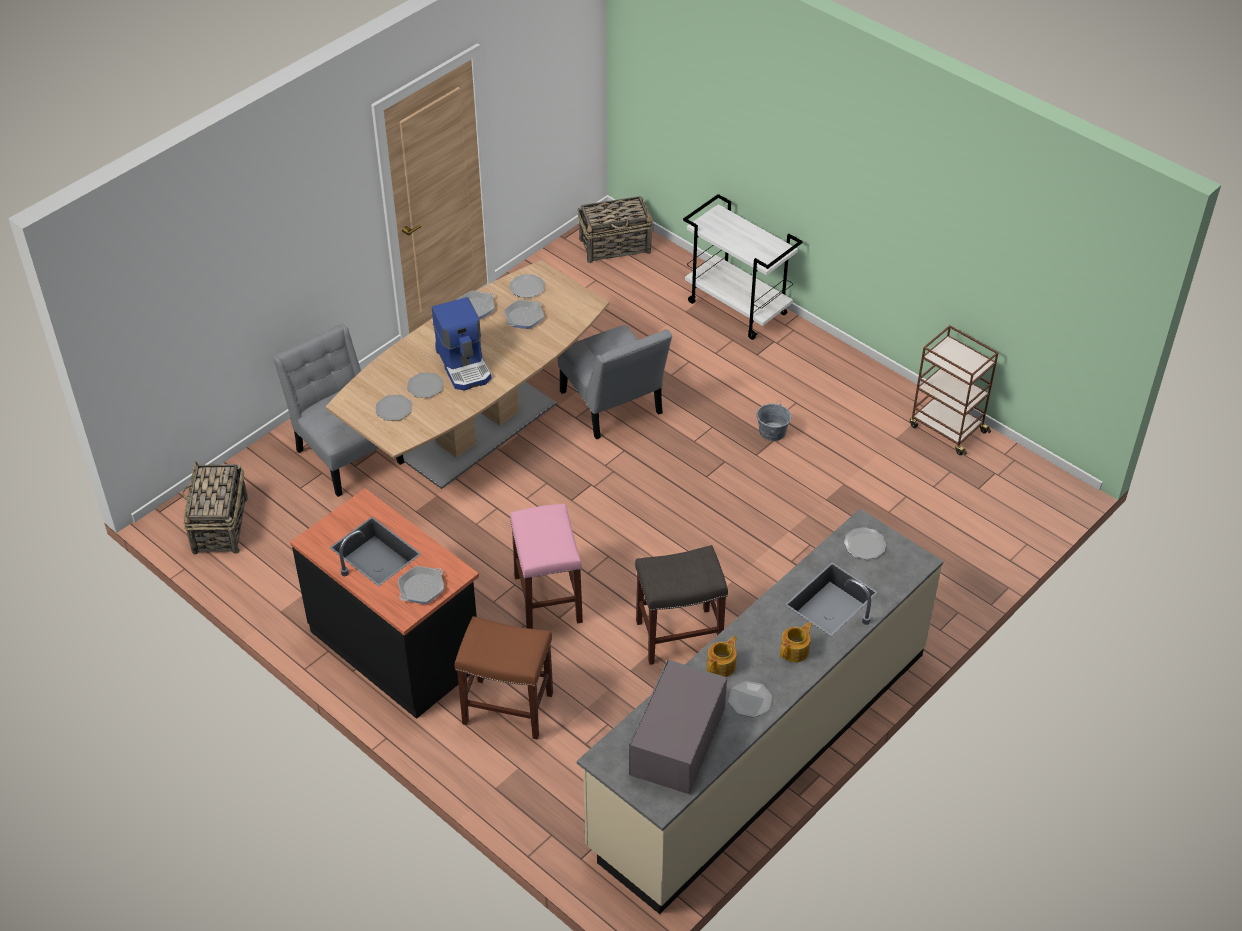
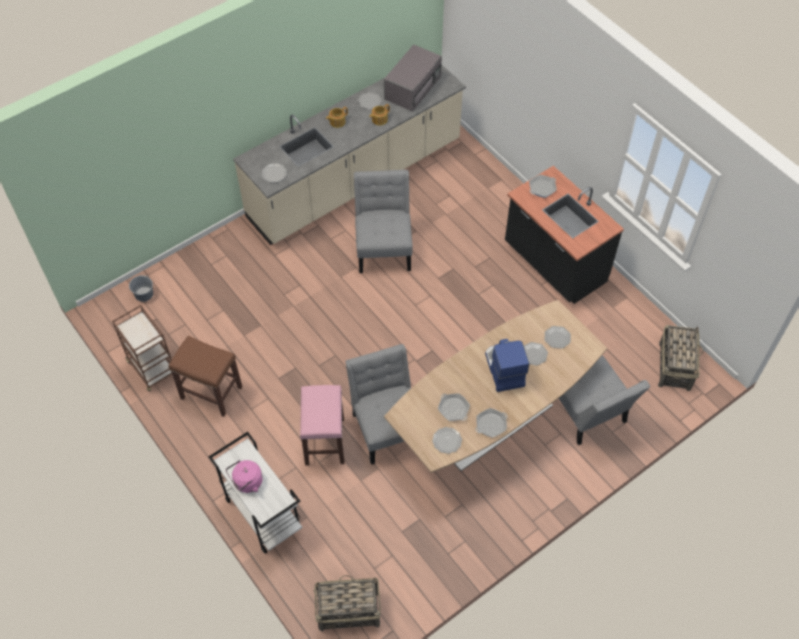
camera: 170 degrees left, 10 degrees up
(509, 708) = (489, 220): brown stool -> brown stool (210, 393)
(524, 317) = (453, 409): frying pan -> frying pan turned 90 degrees clockwise
(549, 600) = (458, 281): pink stool -> pink stool (324, 440)
(678, 636) = (384, 247): grey stool -> grey chair
(750, 234) = (247, 483): none -> pink kettle
(772, 432) = (277, 385): grey bucket -> grey bucket (144, 294)

